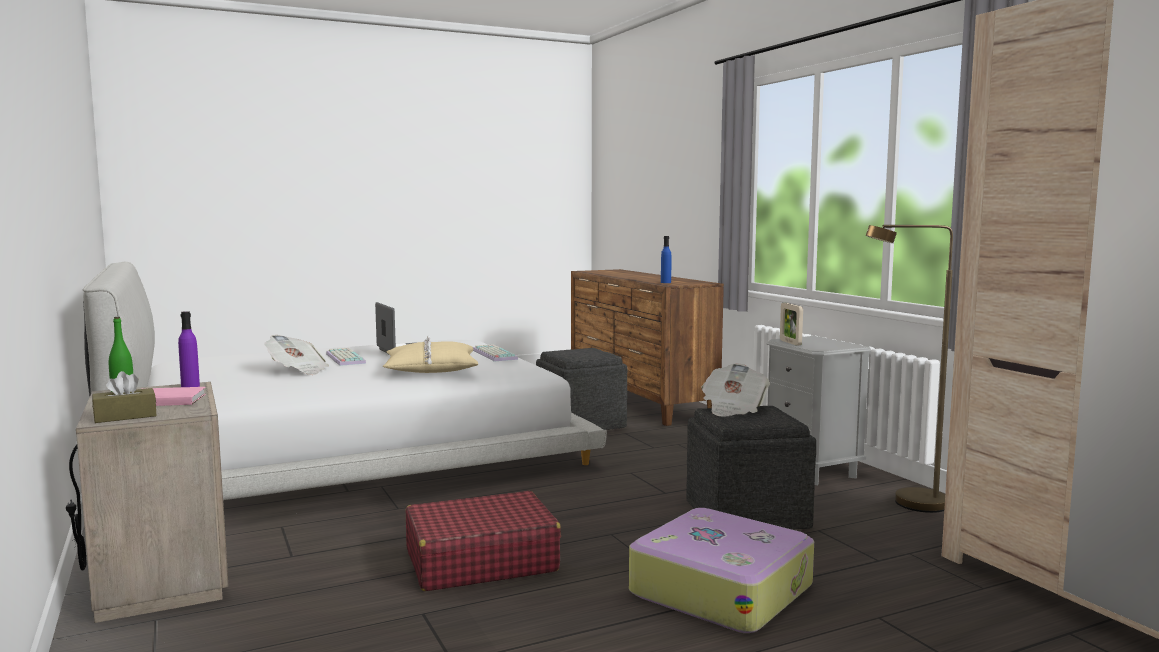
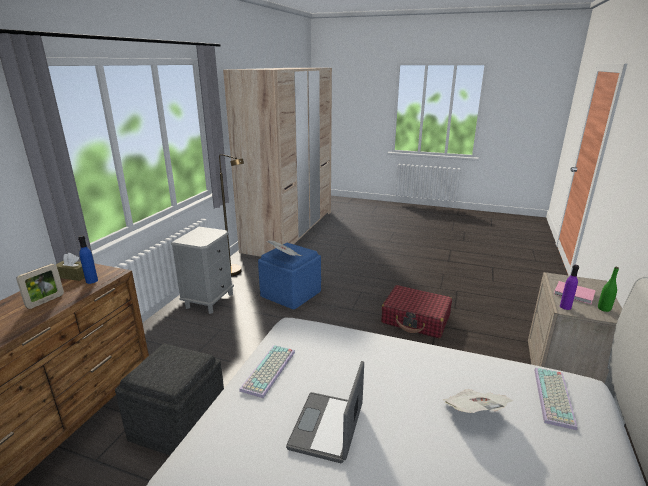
camera: 135 degrees left, 15 degrees up
(125, 416) = (588, 283): brown tissue box -> brown tissue box (73, 275)
(343, 358) = (407, 440): keyboard -> keyboard (555, 398)
(431, 369) = (360, 357): beige pillow -> none
(721, 589) = (357, 277): suitcase -> none
(748, 515) = (290, 294): grey ottoman -> blue ottoman
(790, 342) = (208, 240): picture frame -> picture frame (45, 301)

